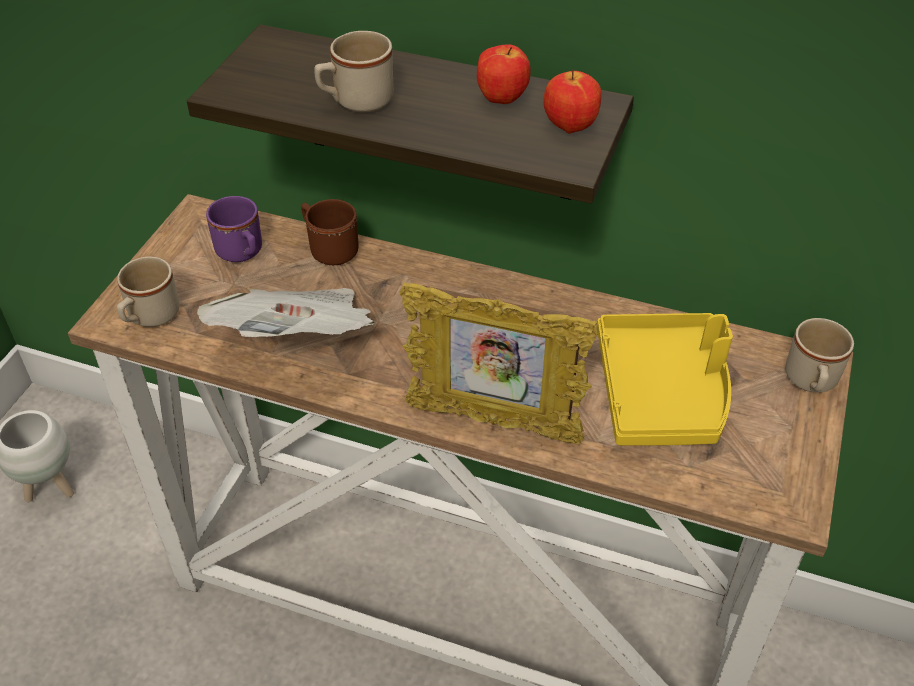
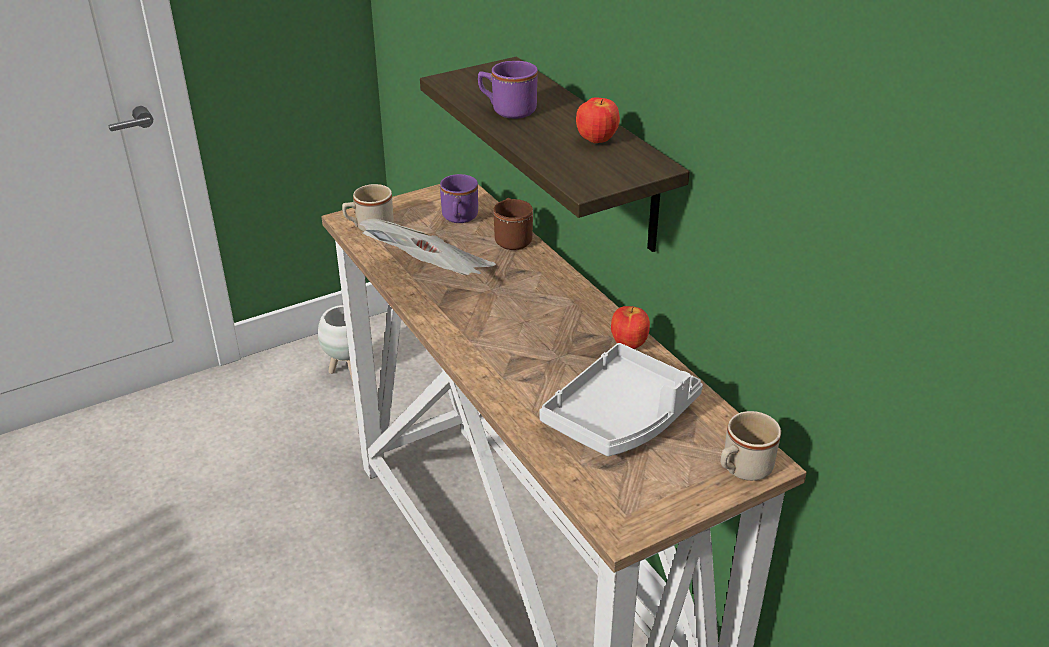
camera: 40 degrees right, 10 degrees down
(355, 102) = (507, 110): beige mug -> purple mug
(493, 422) = (488, 374): picture frame -> none
(569, 127) = (615, 169): apple -> apple (628, 345)
(663, 392) = (621, 417): yellow tray -> grey tray

